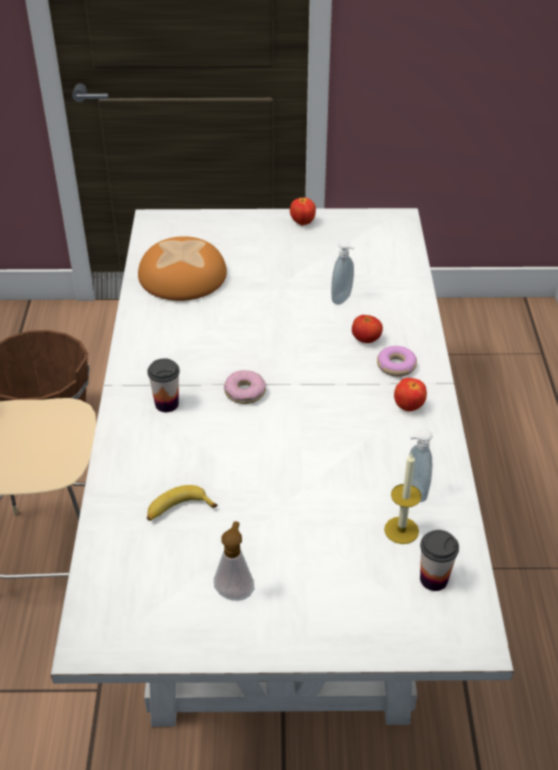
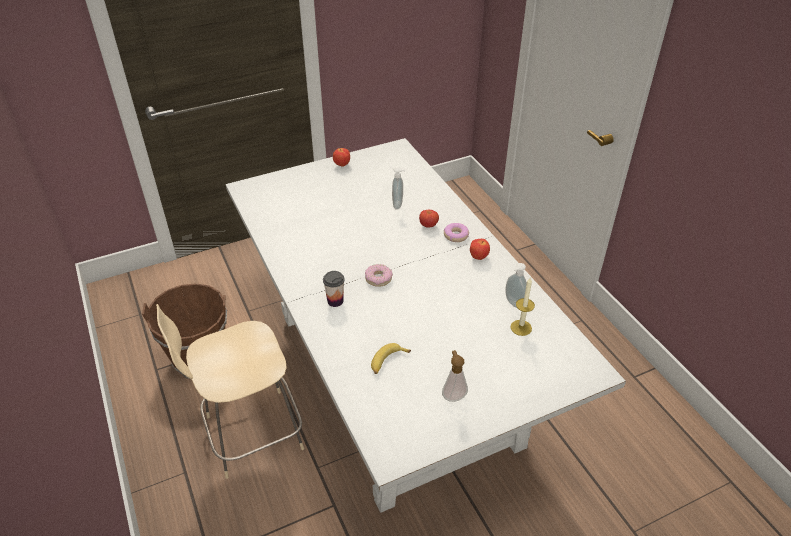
camera: 25 degrees left, 0 degrees up
(181, 276) = (288, 219): bread -> none
(433, 579) = (555, 348): cup -> none

